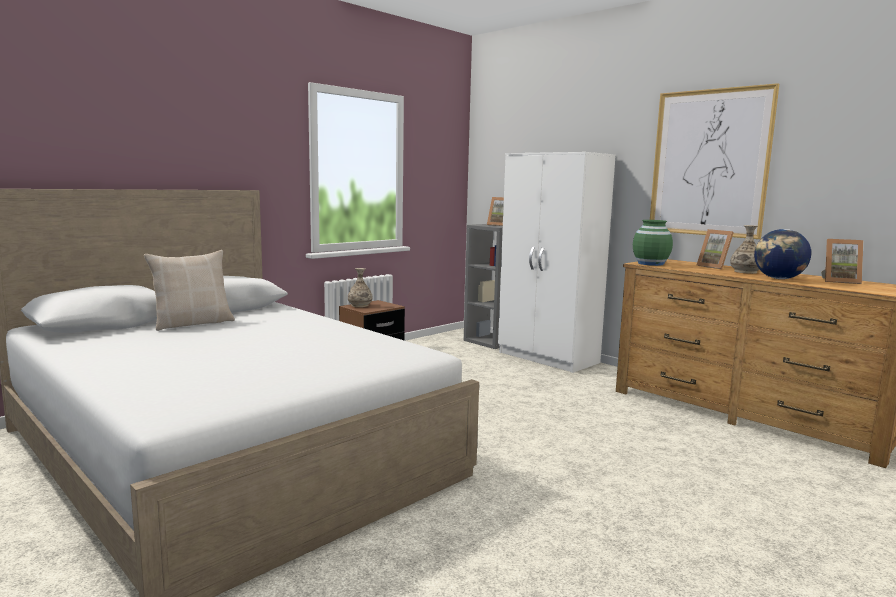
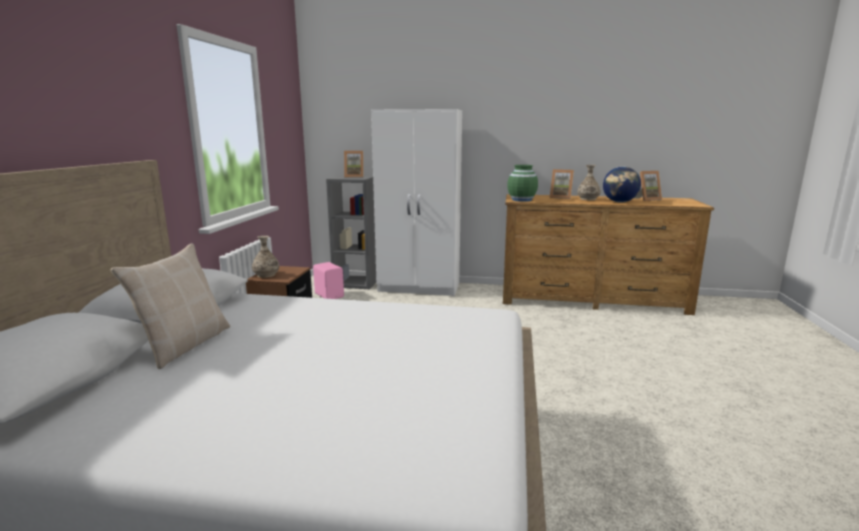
camera: 35 degrees left, 5 degrees up
(450, 346) = (329, 295): none -> pink speaker
(709, 163) = (542, 118): picture -> none

